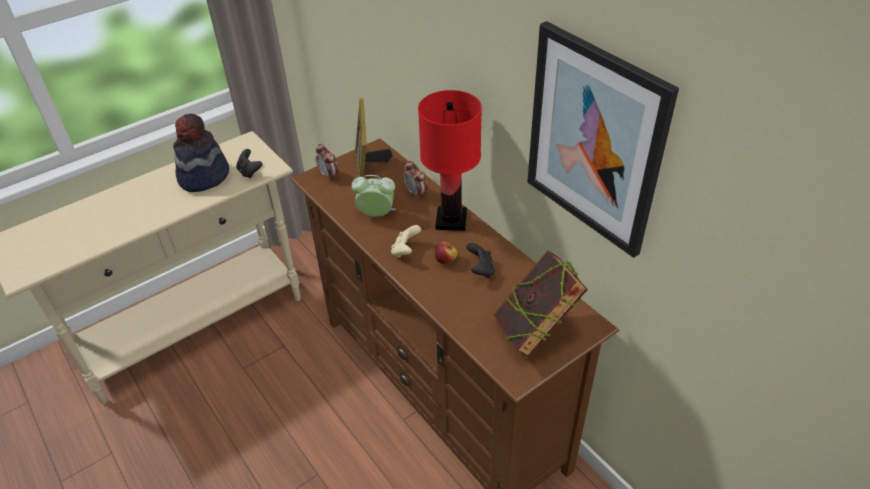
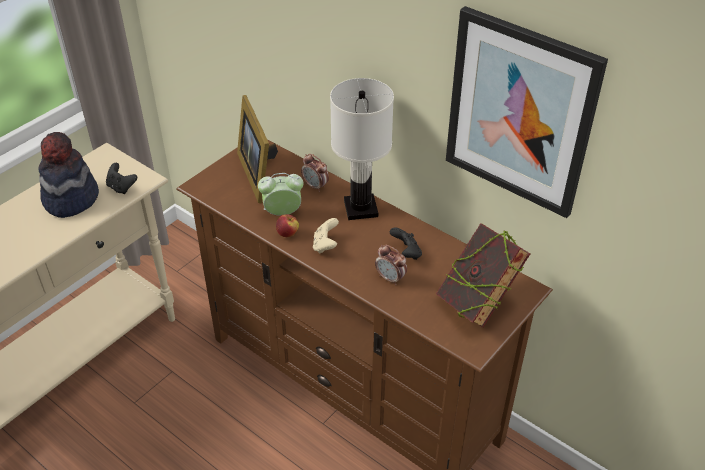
camera: 15 degrees left, 0 degrees up
(328, 175) = (217, 180): alarm clock -> alarm clock (390, 278)
(446, 260) = (369, 249): apple -> apple (288, 233)
(452, 220) = (361, 208): red table lamp -> white table lamp

